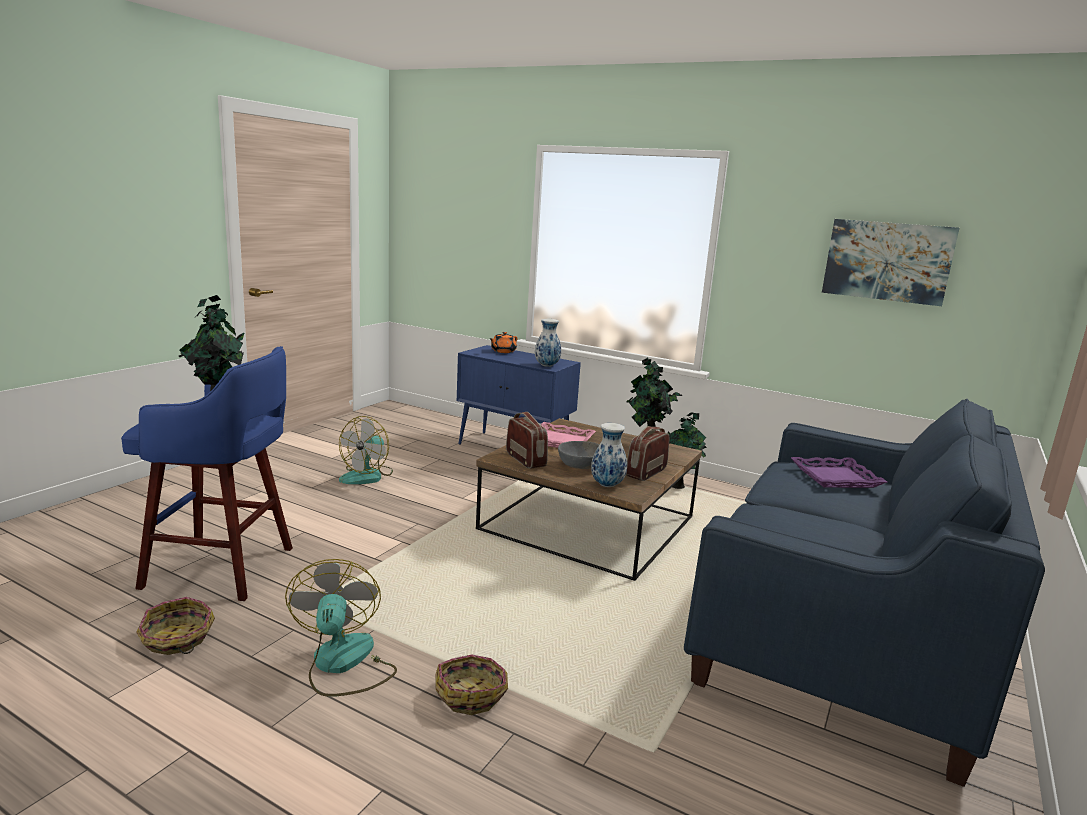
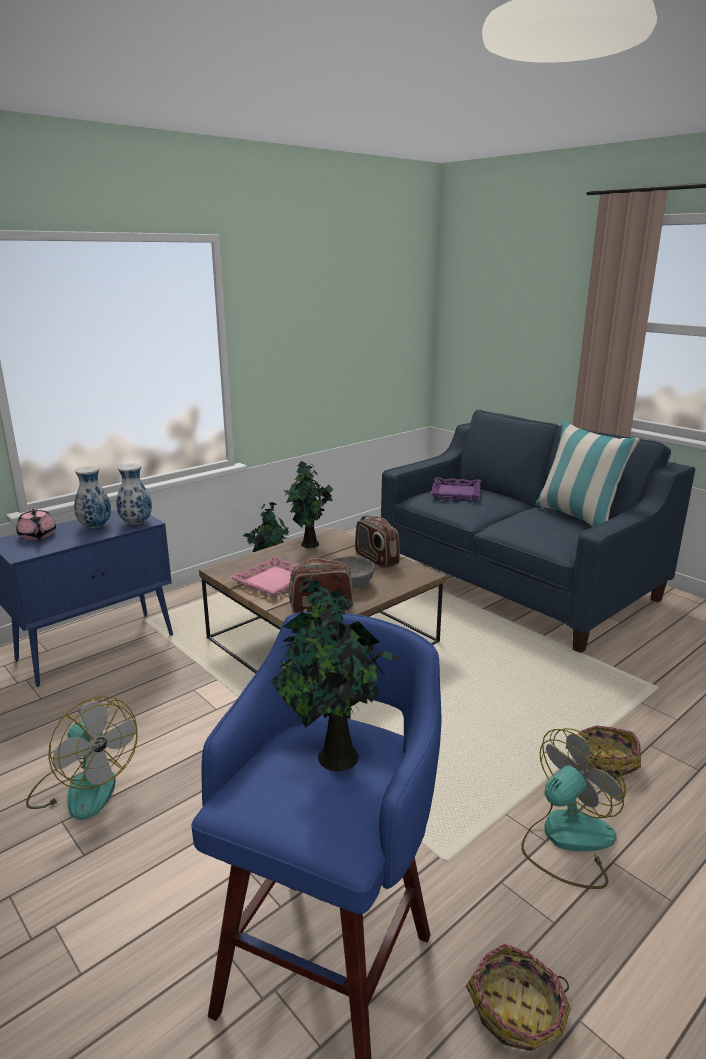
camera: 70 degrees left, 5 degrees up
(343, 664) = (567, 841): fan -> fan turned 135 degrees clockwise
(503, 351) = (37, 536): orange teapot -> pink teapot
(607, 485) = (400, 580): vase -> vase (95, 526)
(867, 553) = (577, 516): none -> pillow
(887, 261) = (348, 324): picture -> none

